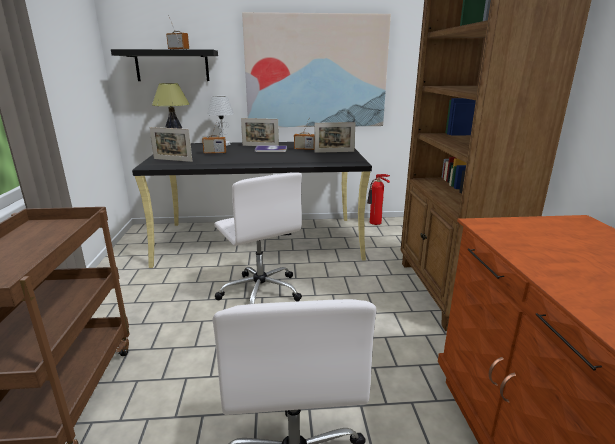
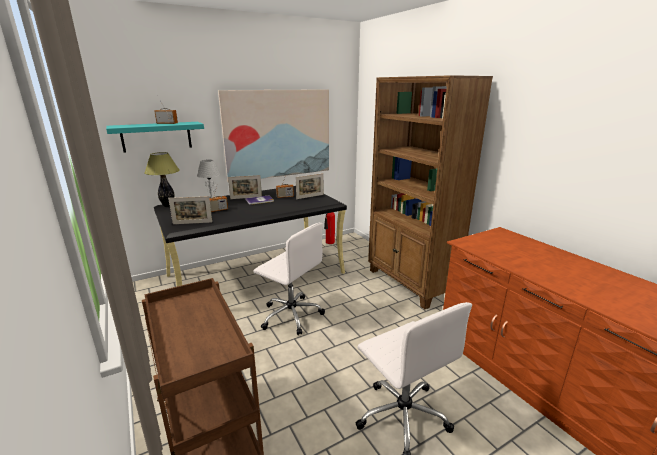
camera: 25 degrees left, 0 degrees up
(172, 66) = (156, 136): black shelf -> turquoise shelf

